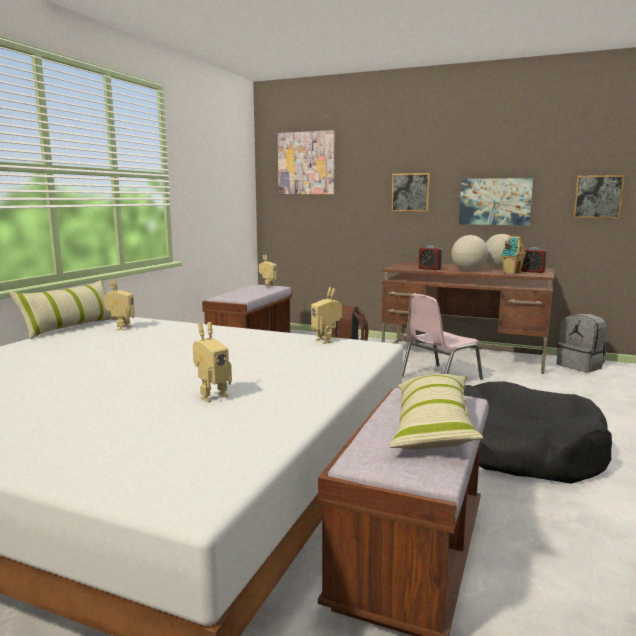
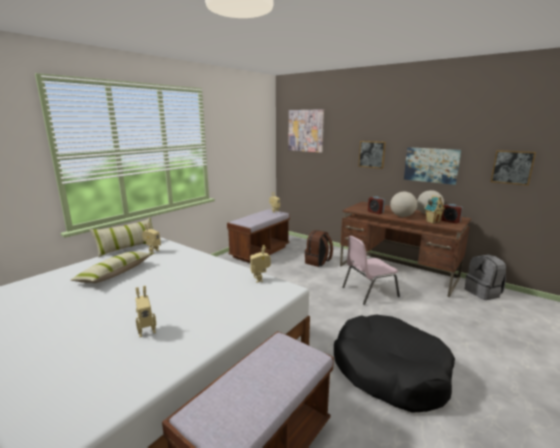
camera: 15 degrees right, 5 degrees up
(432, 426) = (267, 384): pillow -> pillow (115, 273)

